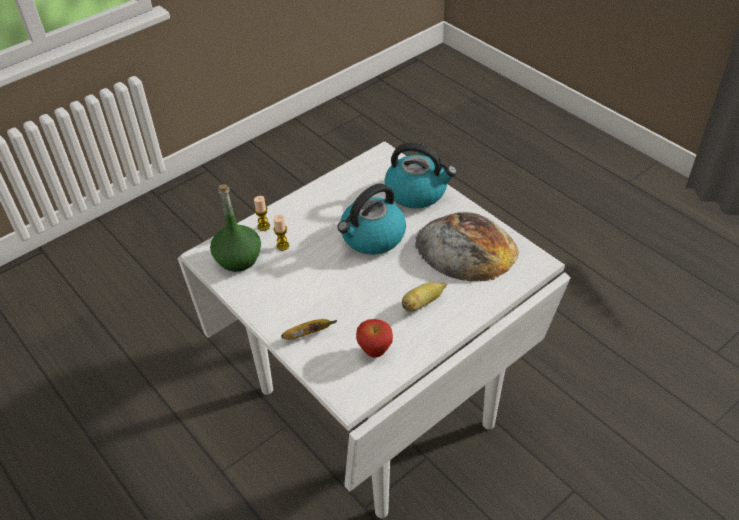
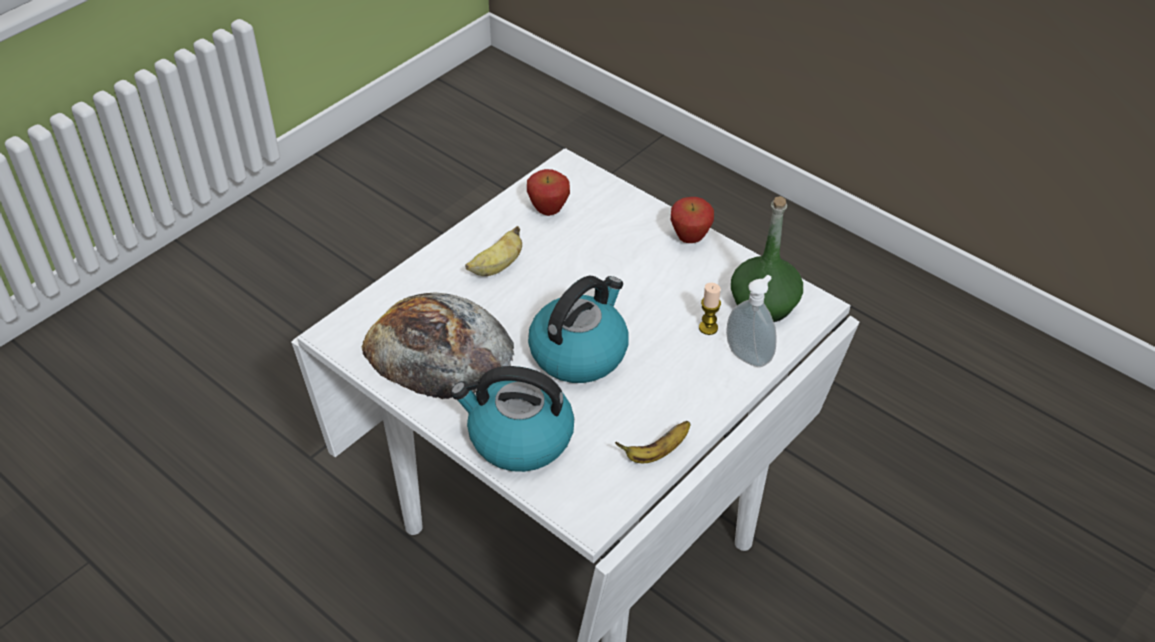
camera: 170 degrees right, 0 degrees up
(263, 226) = (749, 355): candle -> soap dispenser
(269, 314) = (690, 239): none -> apple
(308, 334) = (633, 222): banana -> banana (656, 452)

